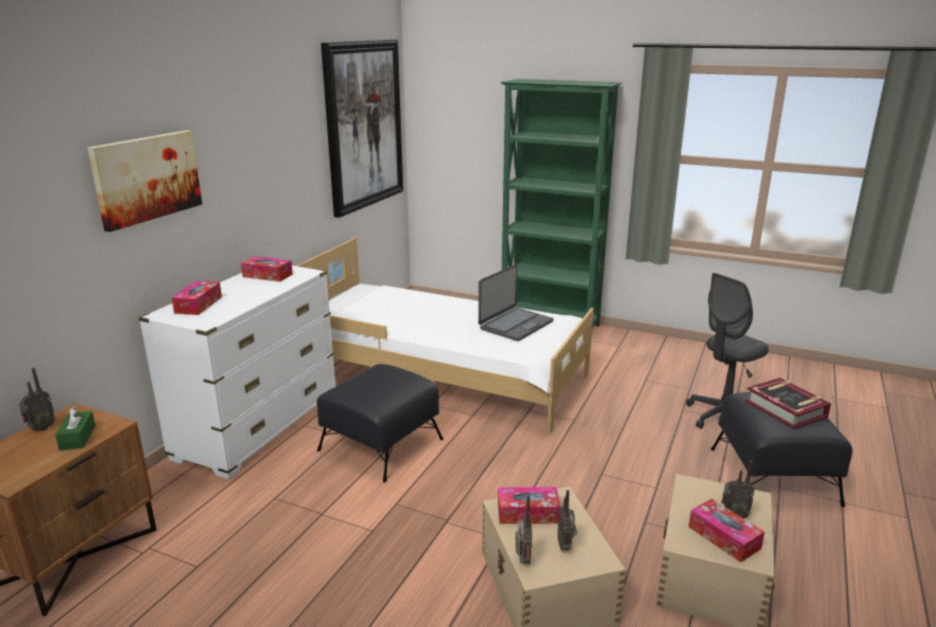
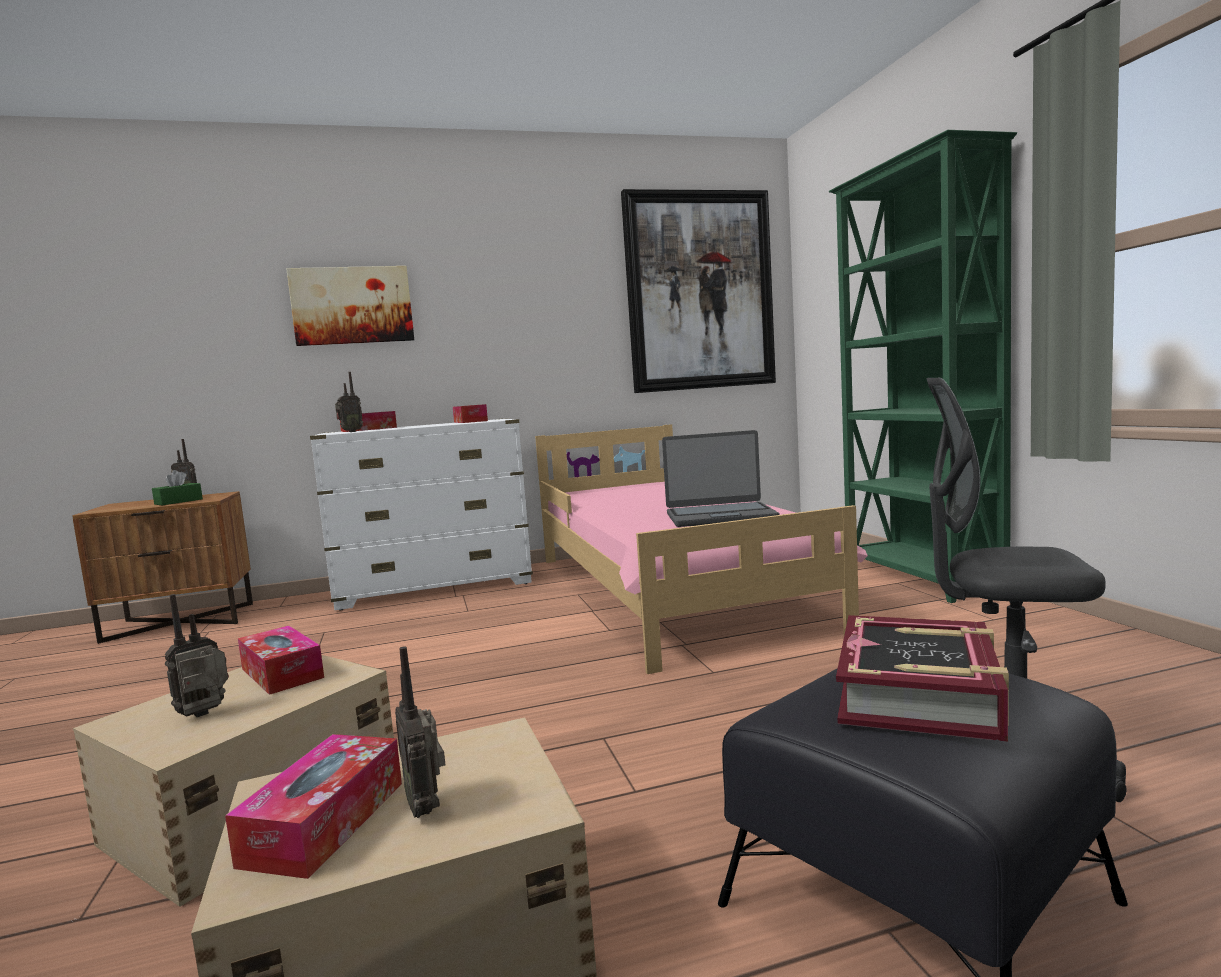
camera: 50 degrees right, 15 degrees down
(382, 444) = (475, 625): black ottoman -> none
(443, 373) = (670, 590): white bed -> pink bed
(522, 561) = (149, 705): radio -> radio (350, 432)

